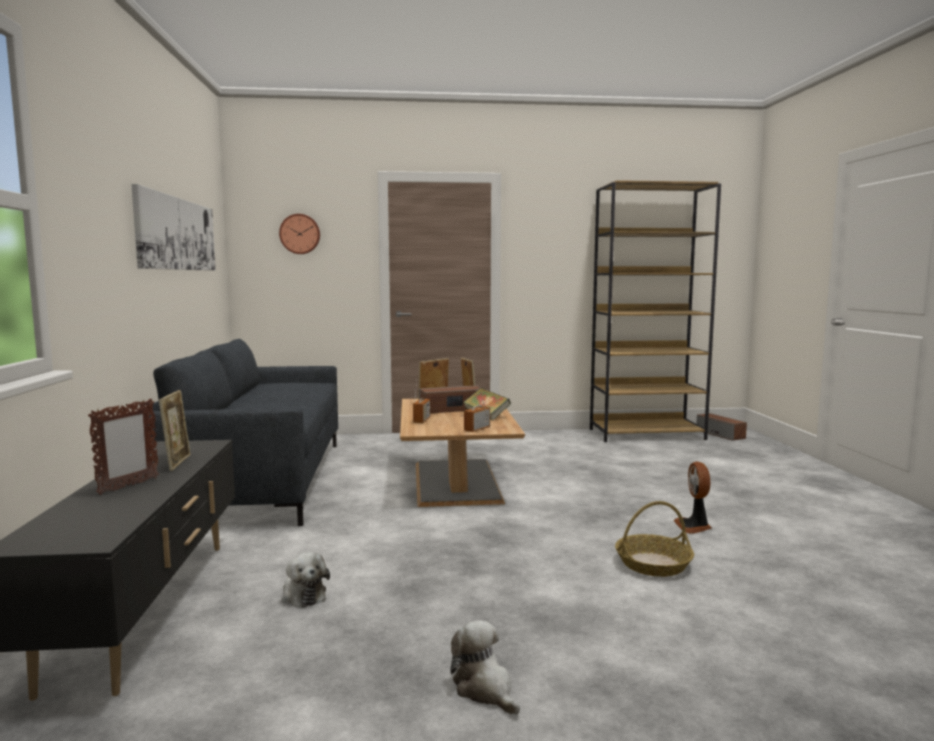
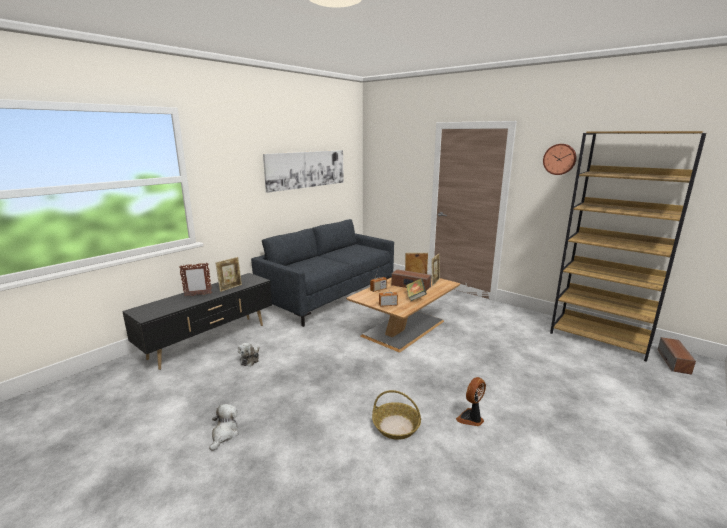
camera: 45 degrees right, 10 degrees up
(300, 234) = (394, 161): wall clock -> wall clock (559, 159)

